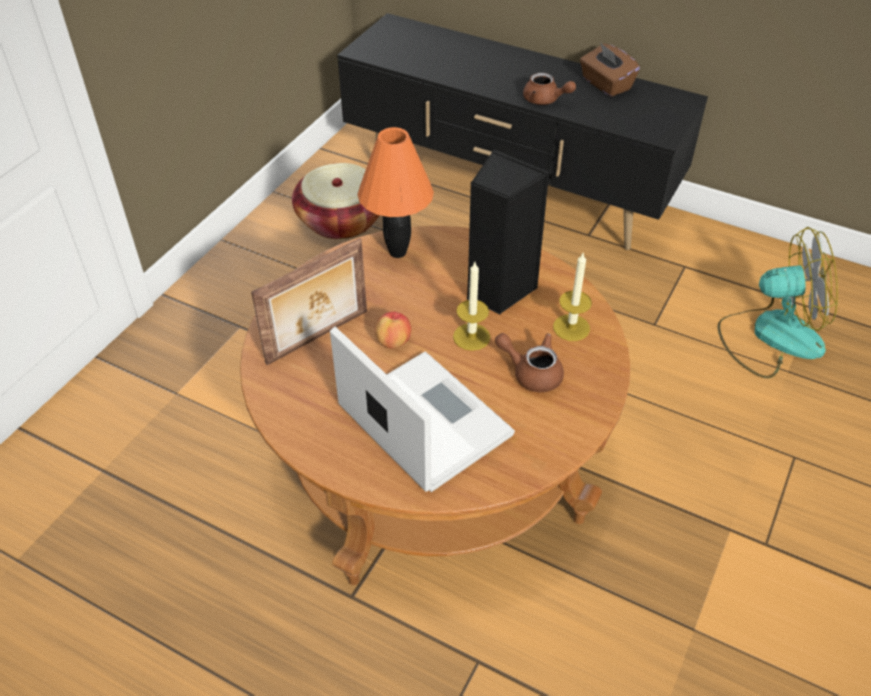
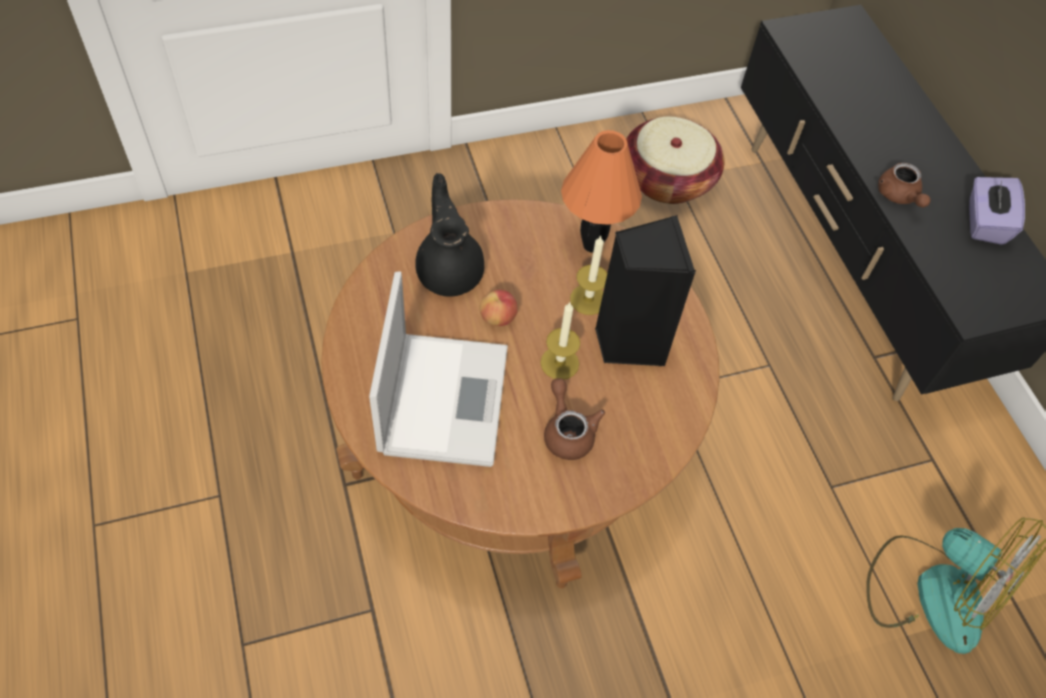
camera: 40 degrees right, 10 degrees up
(319, 338) = (450, 270): picture frame -> black teapot
(571, 327) = (647, 422): candle -> candle (588, 299)
(605, 84) = (984, 222): brown tissue box -> purple tissue box

